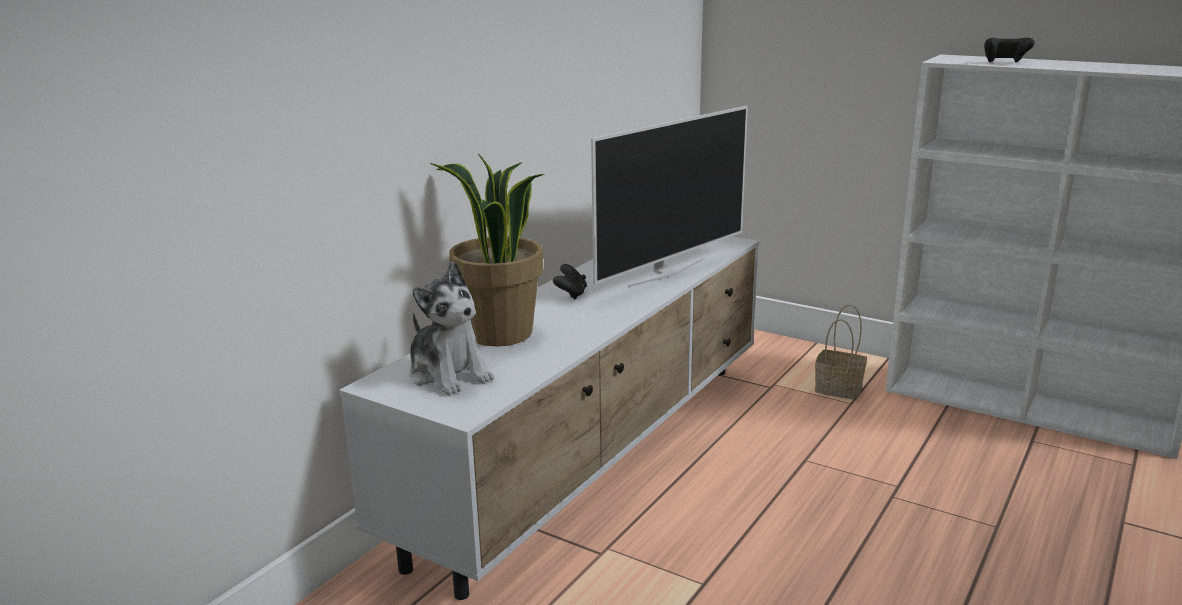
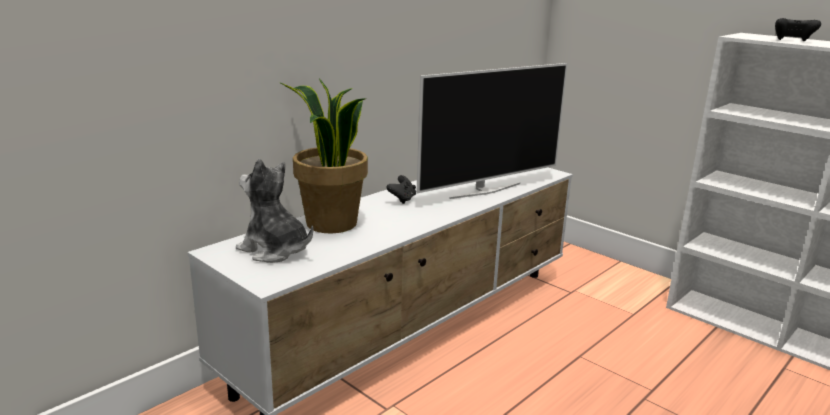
camera: 10 degrees right, 0 degrees up
(449, 374) = (275, 250): plush toy -> plush toy turned 150 degrees clockwise
(840, 389) = (628, 301): basket -> none

